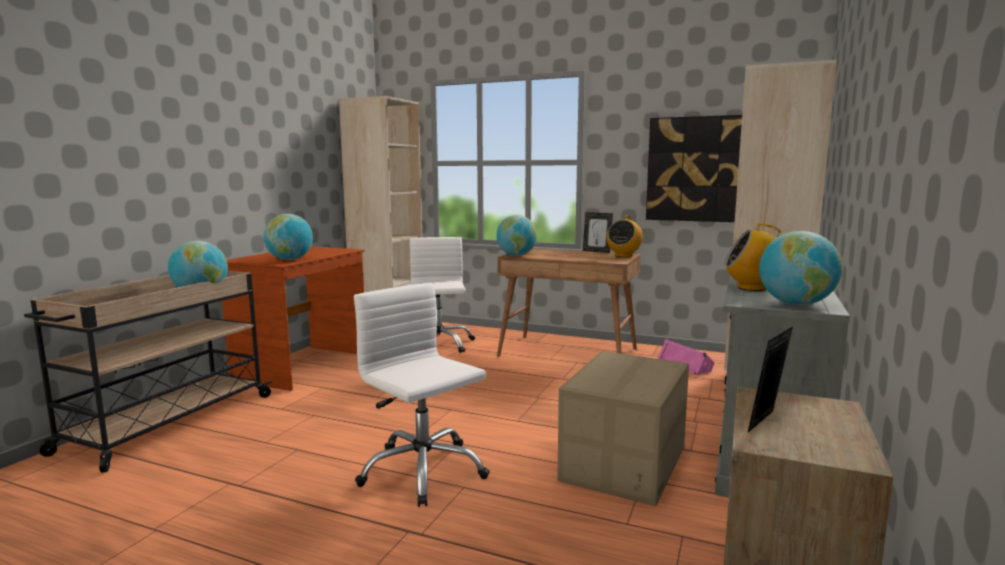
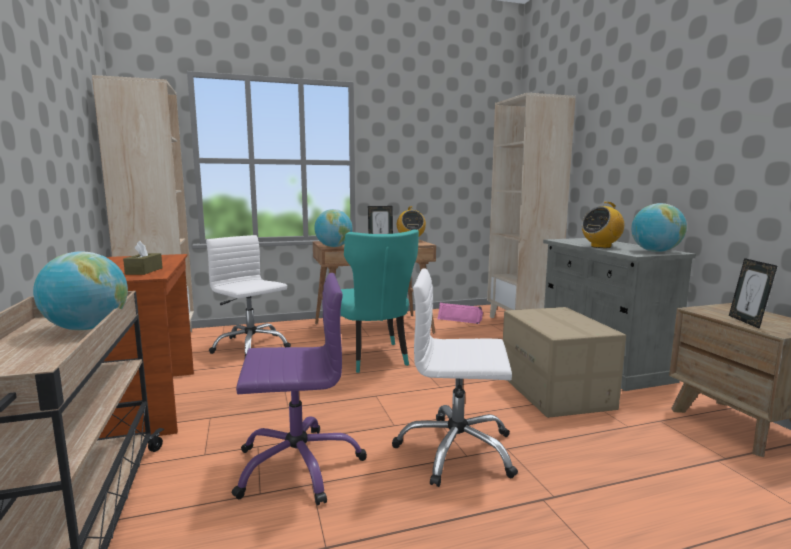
camera: 40 degrees left, 0 degrees up
(290, 259) = (144, 271): globe -> brown tissue box
(312, 435) = (298, 465): none -> purple office chair
(510, 380) = (373, 359): none -> turquoise chair
(700, 169) = (445, 170): picture -> none

